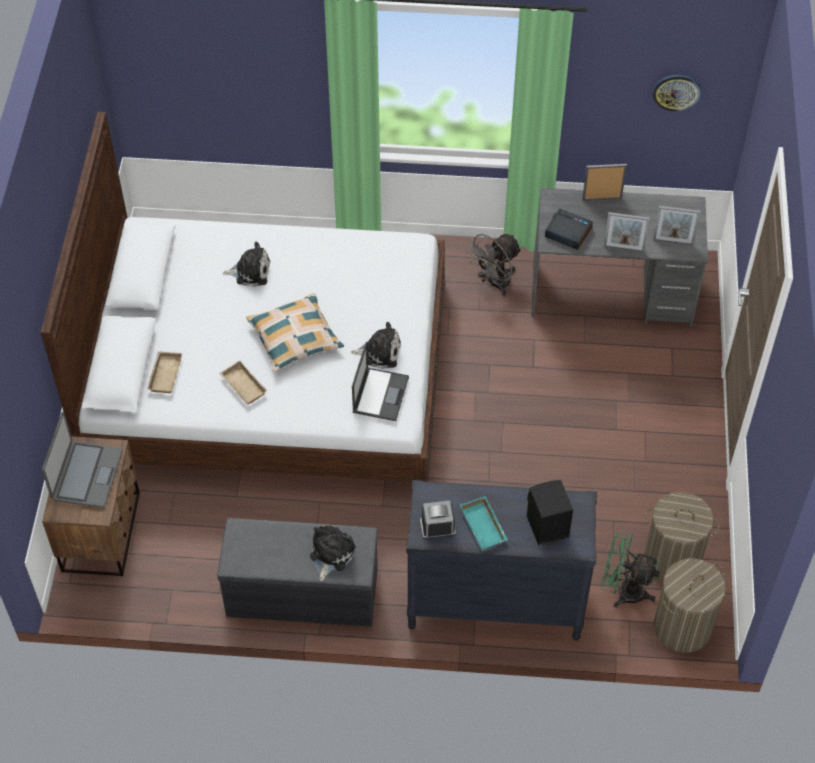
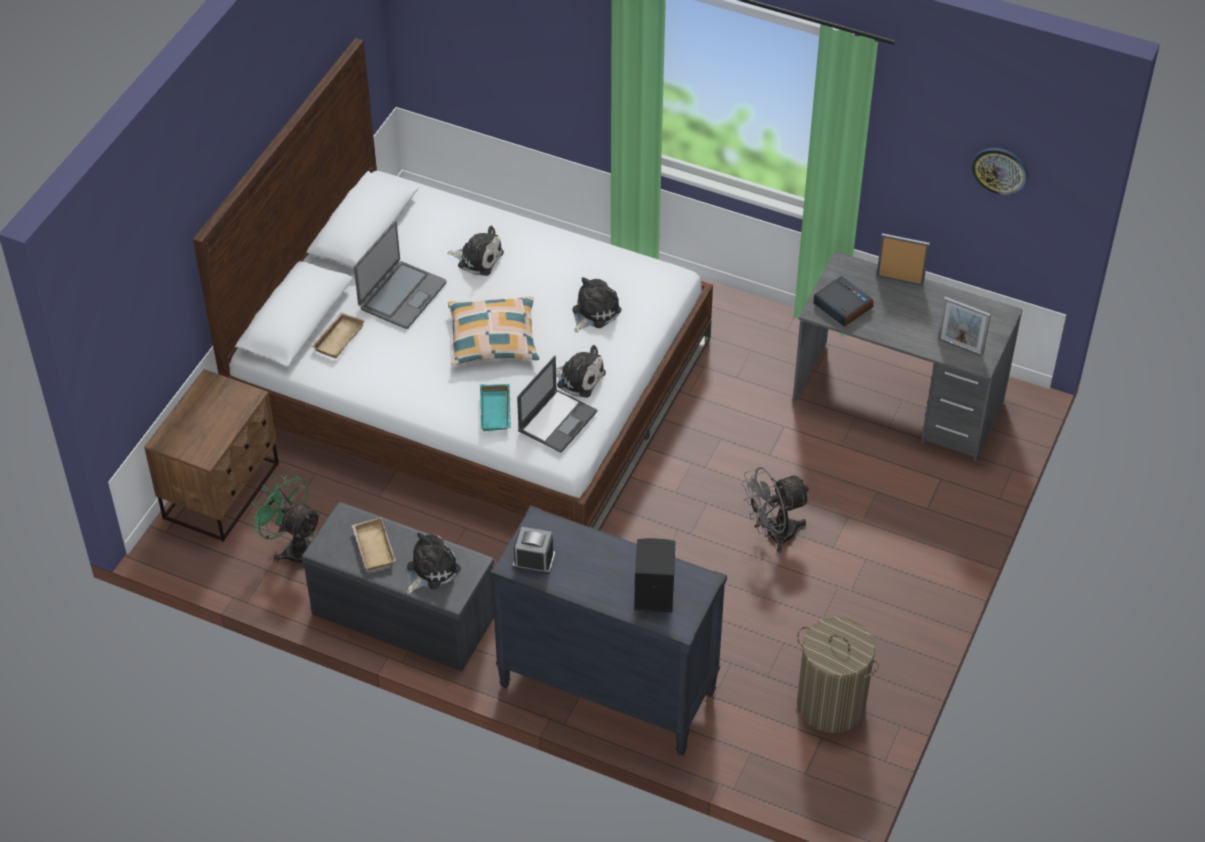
camera: 20 degrees right, 5 degrees down
(86, 475) = (209, 414): laptop -> laptop (401, 295)
(242, 386) = (413, 372): beige tray -> beige tray (372, 547)
(366, 292) = (594, 312): none -> plush toy
(485, 526) = (585, 574): turquoise tray -> turquoise tray (497, 411)
(494, 283) = (766, 354): grey fan -> grey fan (772, 534)
(623, 248) = (898, 339): picture frame -> none
(623, 590) = (759, 719): green fan -> green fan (294, 548)
(682, 627) = (809, 778): laundry basket -> none

